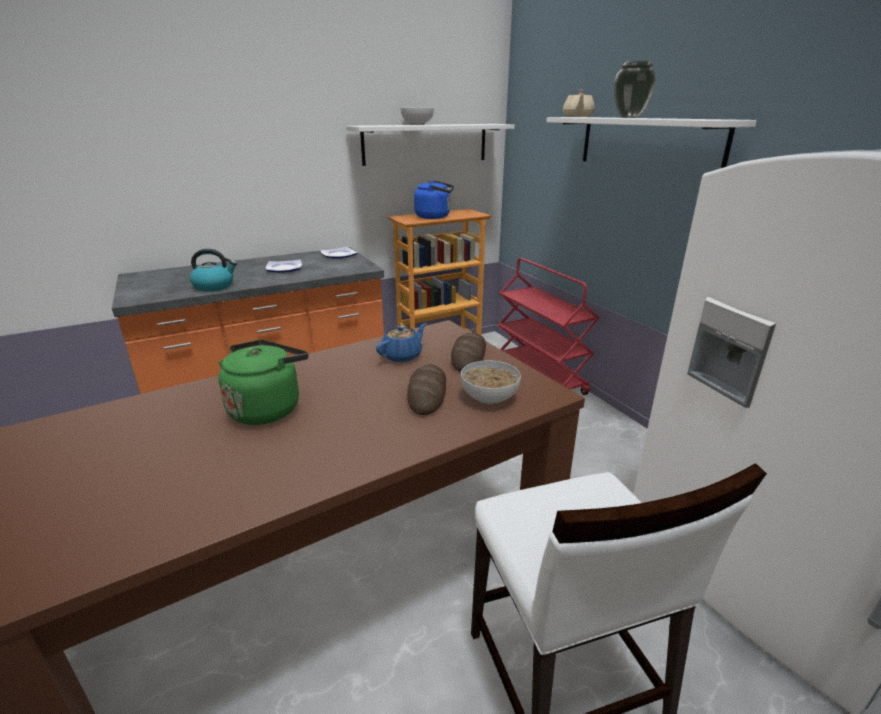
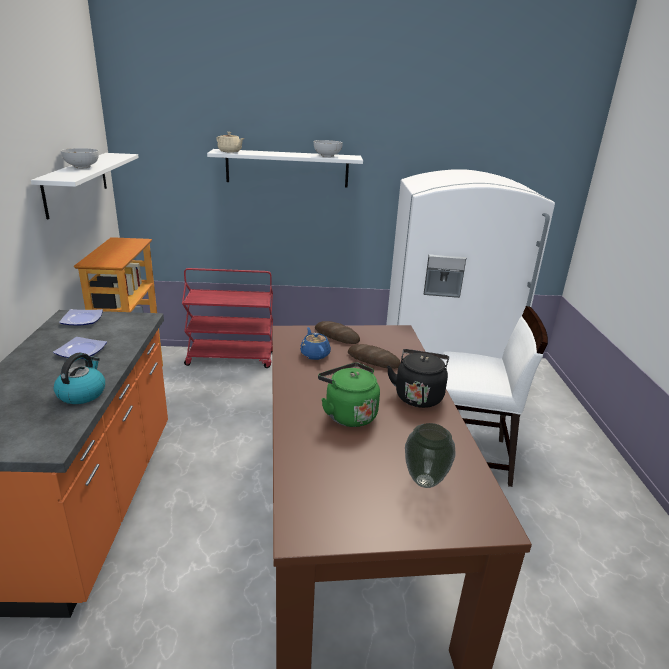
camera: 65 degrees left, 0 degrees up
(350, 449) = (418, 395): none -> black kettle
(435, 217) = (117, 253): blue kettle -> none
(489, 397) = (392, 345): bowl -> bowl (327, 156)
(629, 117) = (285, 154): vase -> vase (425, 481)

